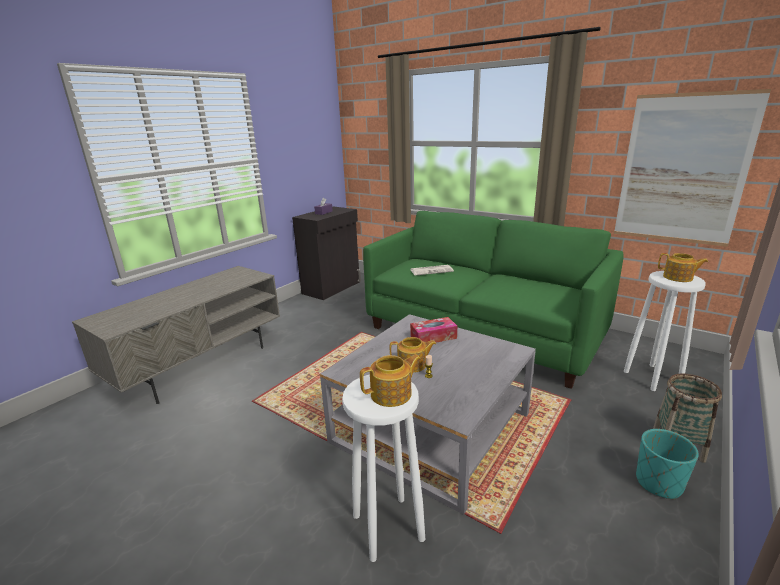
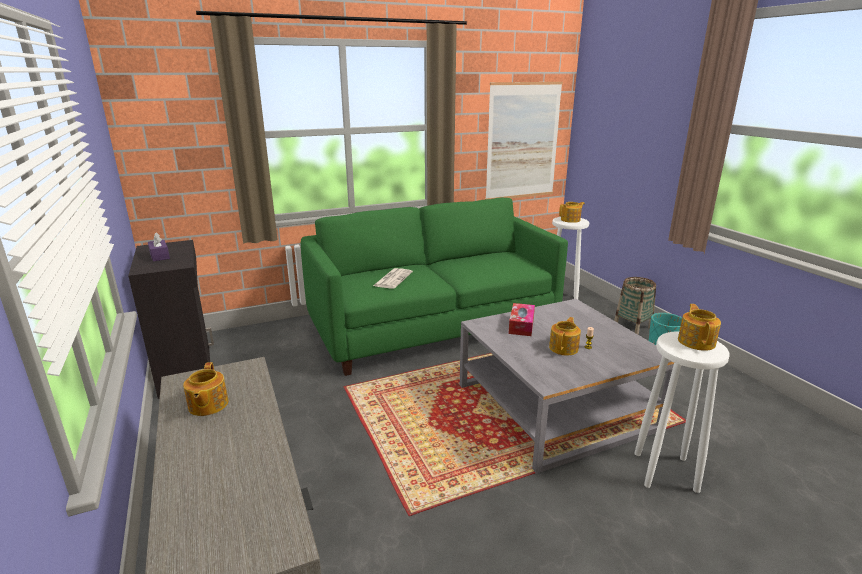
camera: 60 degrees left, 0 degrees up
(217, 281) = (207, 405): none -> teapot

